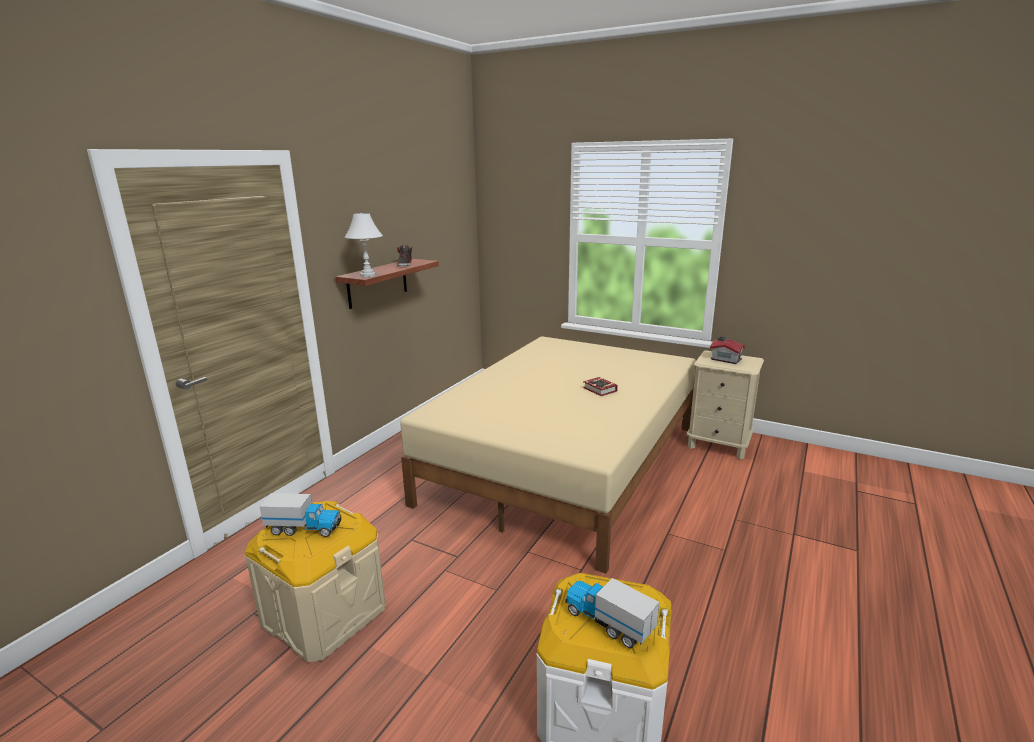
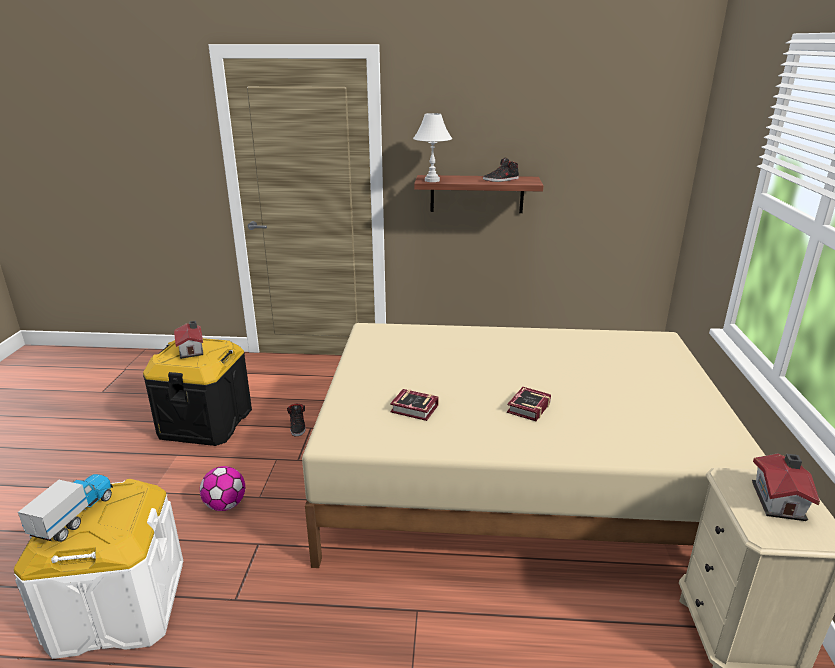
camera: 65 degrees right, 5 degrees up
(305, 528) = (192, 349): toy truck -> toy house
(324, 614) = (206, 422): beige storage box -> black storage box
(401, 547) = (298, 426): none -> black shoe
(493, 615) = (225, 505): none -> football
(576, 421) = (415, 410): none -> book

